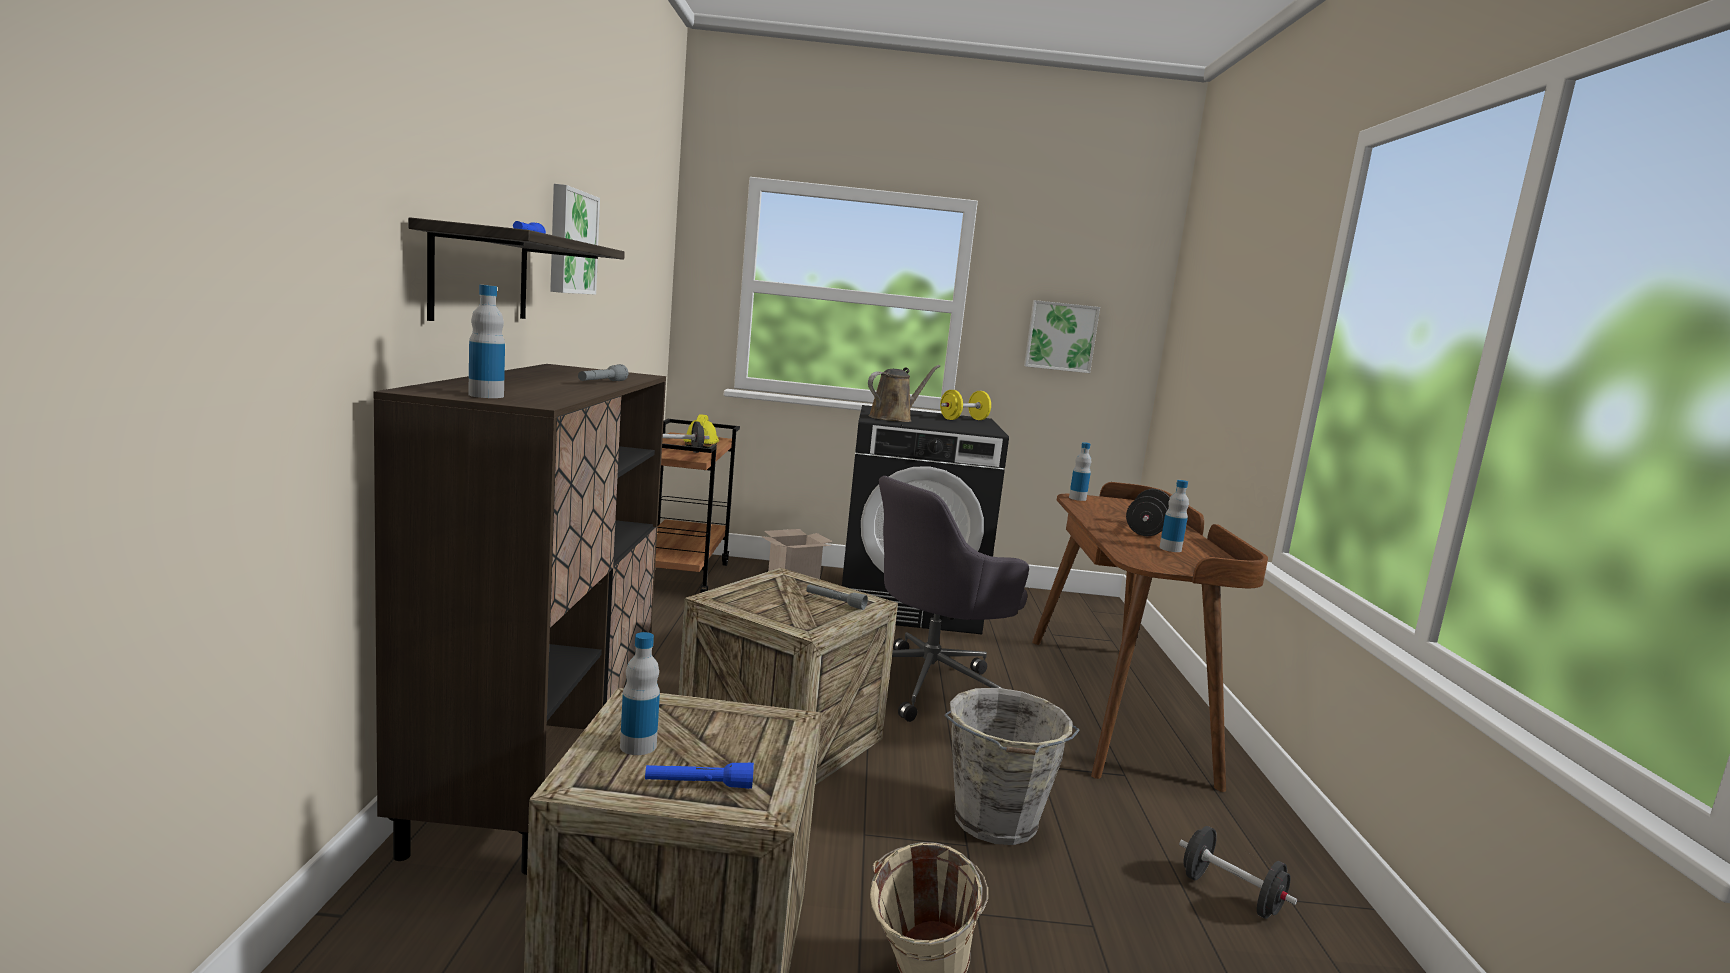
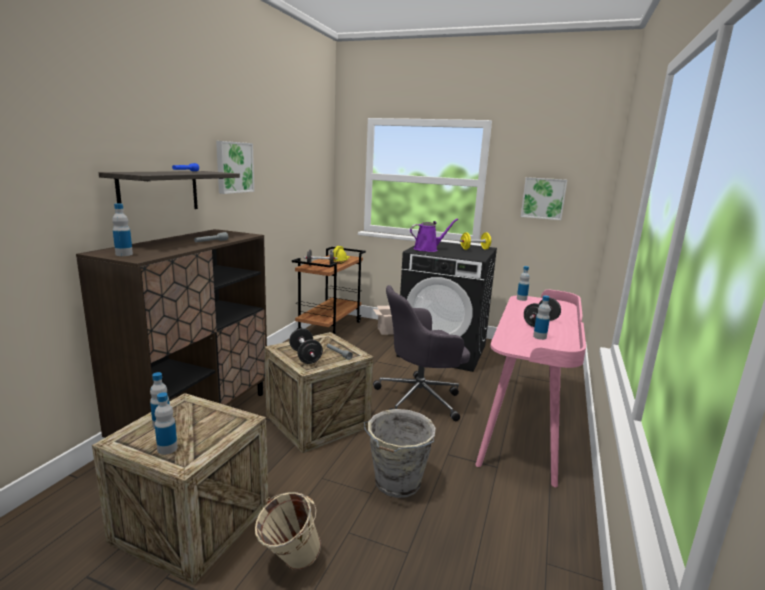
camera: 20 degrees right, 5 degrees up
(698, 785) = (167, 449): blue flashlight -> bottle
(893, 418) = (428, 249): brown watering can -> purple watering can
(1116, 704) = (525, 422): brown desk -> pink desk
(1230, 895) = (507, 552): black dumbbell -> black dumbbell (305, 356)

